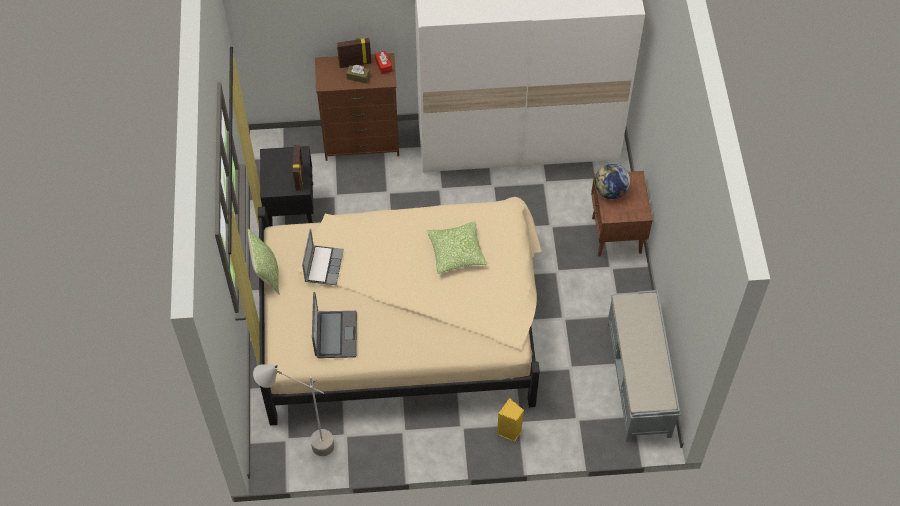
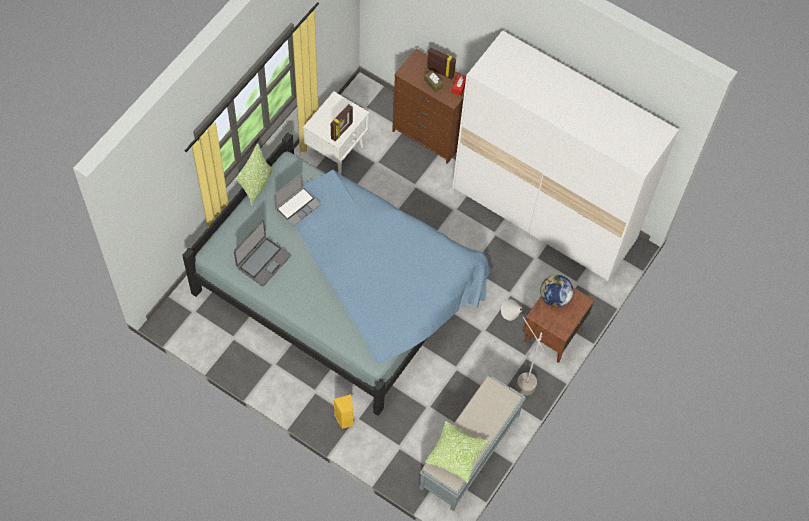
camera: 35 degrees right, 5 degrees up
(291, 209) = (337, 151): black nightstand -> white nightstand
(303, 446) = (200, 324): grey floor lamp -> grey floor lamp (512, 377)
(404, 321) = (343, 288): beige bed -> blue bed
(456, 252) = (397, 262): pillow -> pillow (456, 454)

